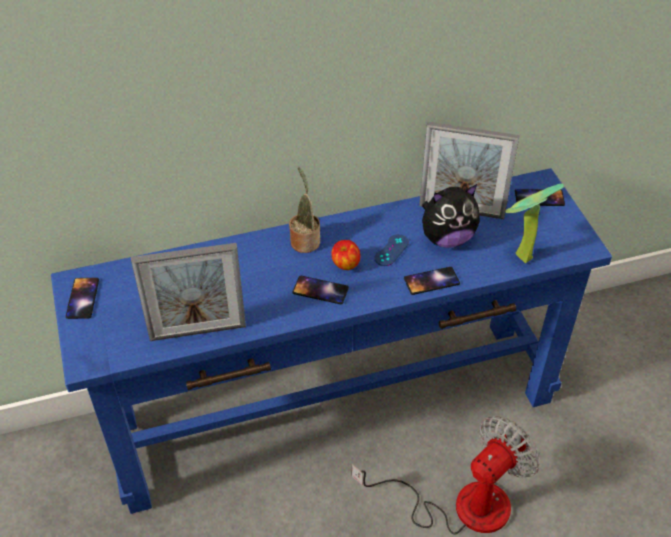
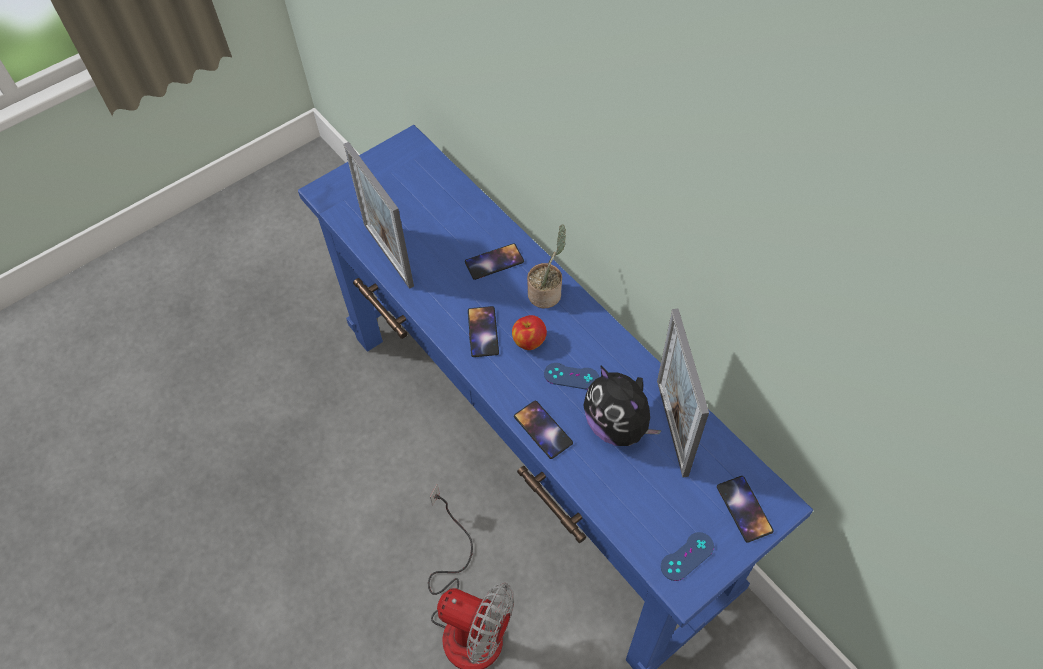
camera: 70 degrees right, 10 degrees up
(82, 298) = (393, 158): phone -> phone (494, 262)
(519, 257) = (625, 512): potted plant -> none
(564, 237) = (687, 556): none -> blue game controller

